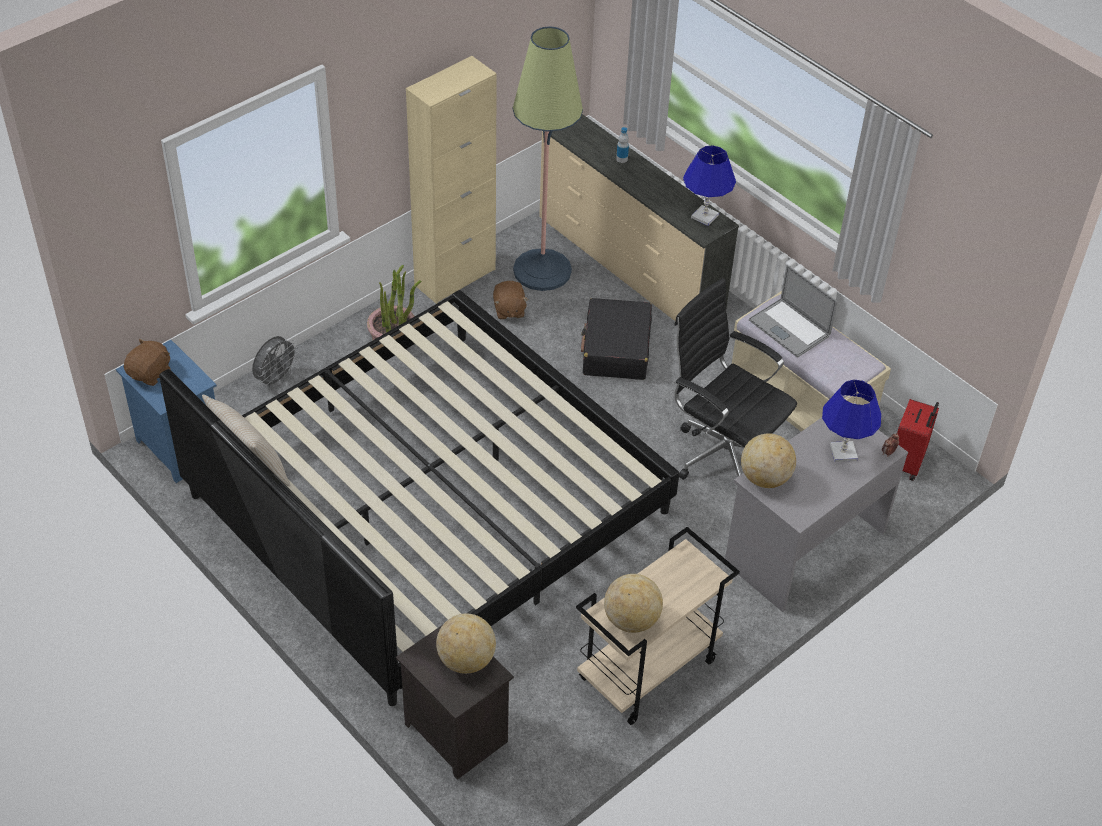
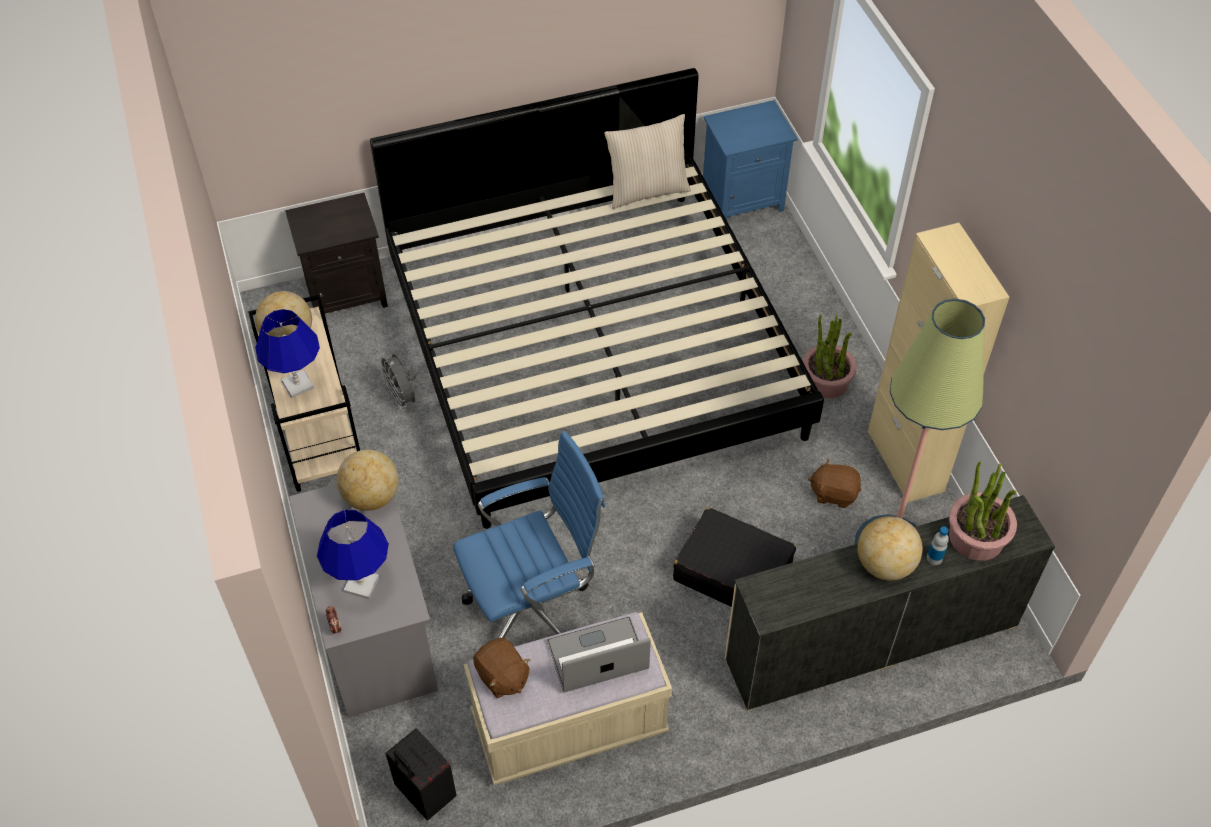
camera: 115 degrees right, 5 degrees up
(150, 373) = (758, 118): brown plush toy -> brown plush toy (502, 677)
(276, 379) = (803, 280): grey fan -> grey fan (402, 399)
(466, 660) = (331, 231): globe -> globe (884, 565)
(592, 143) = (976, 537): none -> potted plant
(704, 216) = (789, 603): blue table lamp -> blue table lamp (297, 384)
(721, 453) = (534, 608): black office chair -> blue office chair
(907, 463) = (424, 795): red suitcase -> black suitcase

